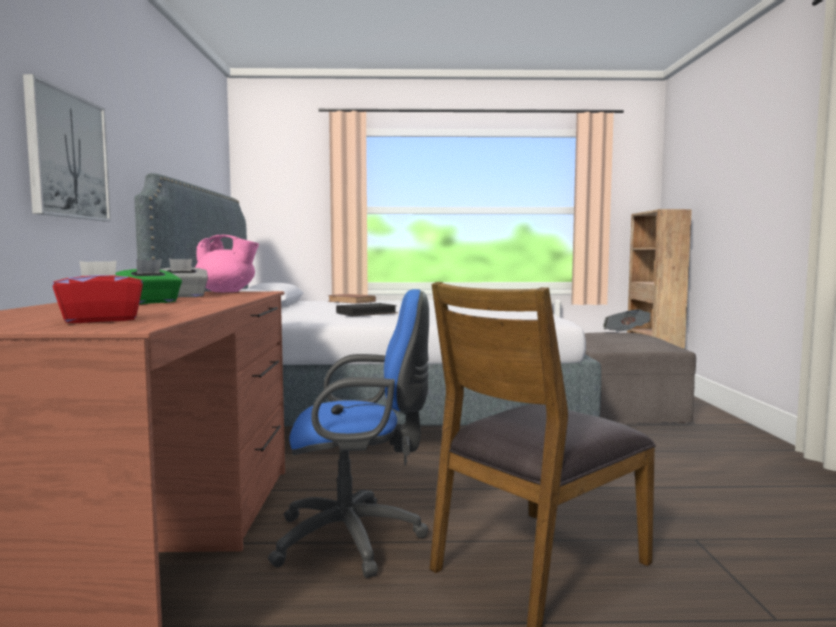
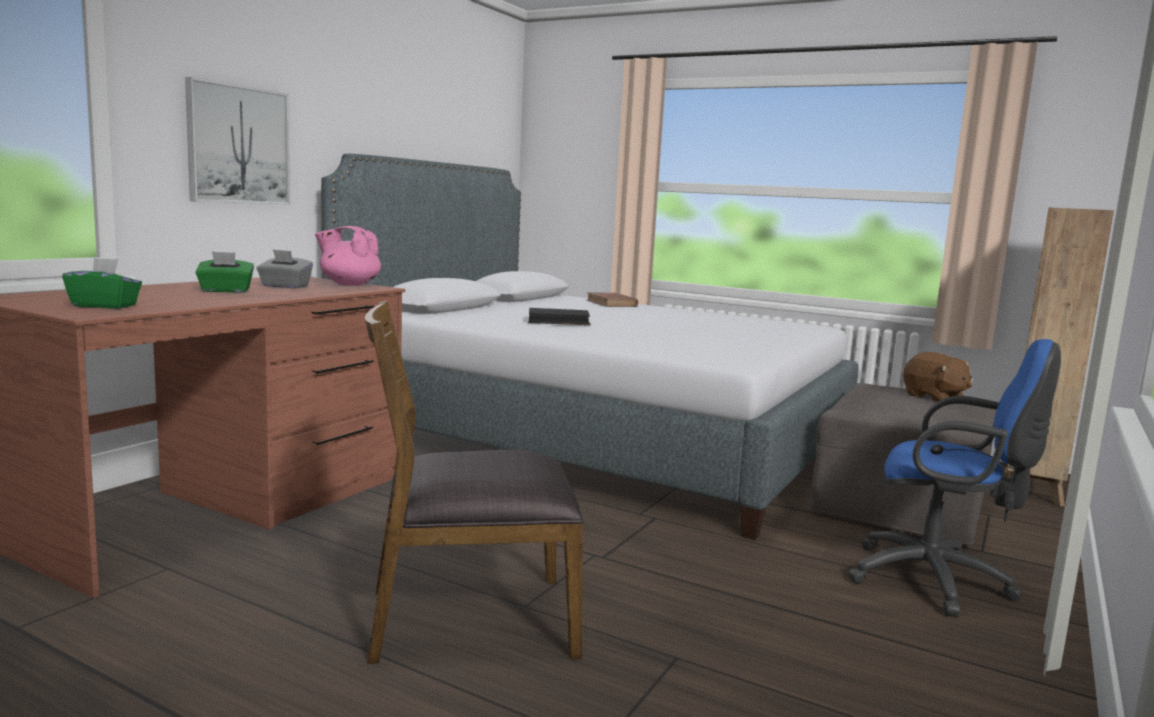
camera: 30 degrees right, 5 degrees up
(101, 320) = (105, 306): red tissue box -> green tissue box
(226, 292) = (349, 284): pink teapot -> pink teapot turned 150 degrees clockwise
(356, 538) = (363, 548): blue office chair -> blue office chair (937, 582)
(625, 334) = (934, 397): newspaper -> brown plush toy

